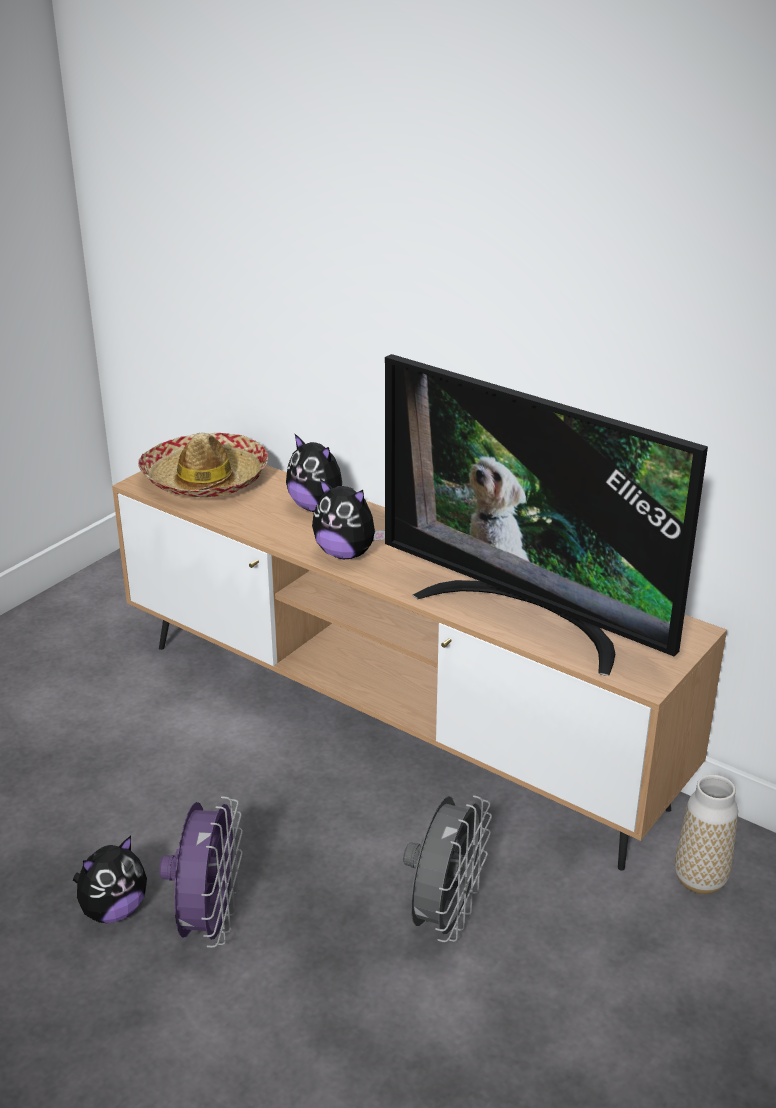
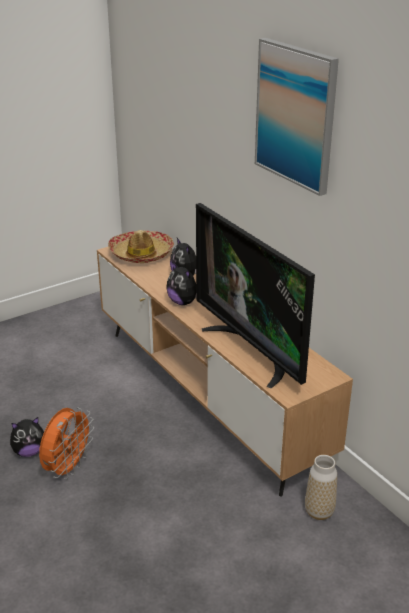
camera: 20 degrees right, 0 degrees up
(209, 922) = (68, 468): purple fan -> orange fan
(445, 916) = (178, 494): grey fan -> none
(573, 163) = (296, 115): none -> picture

